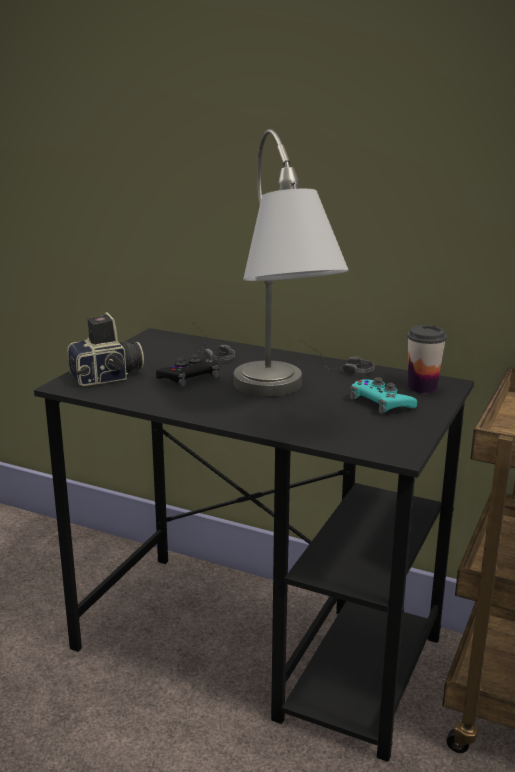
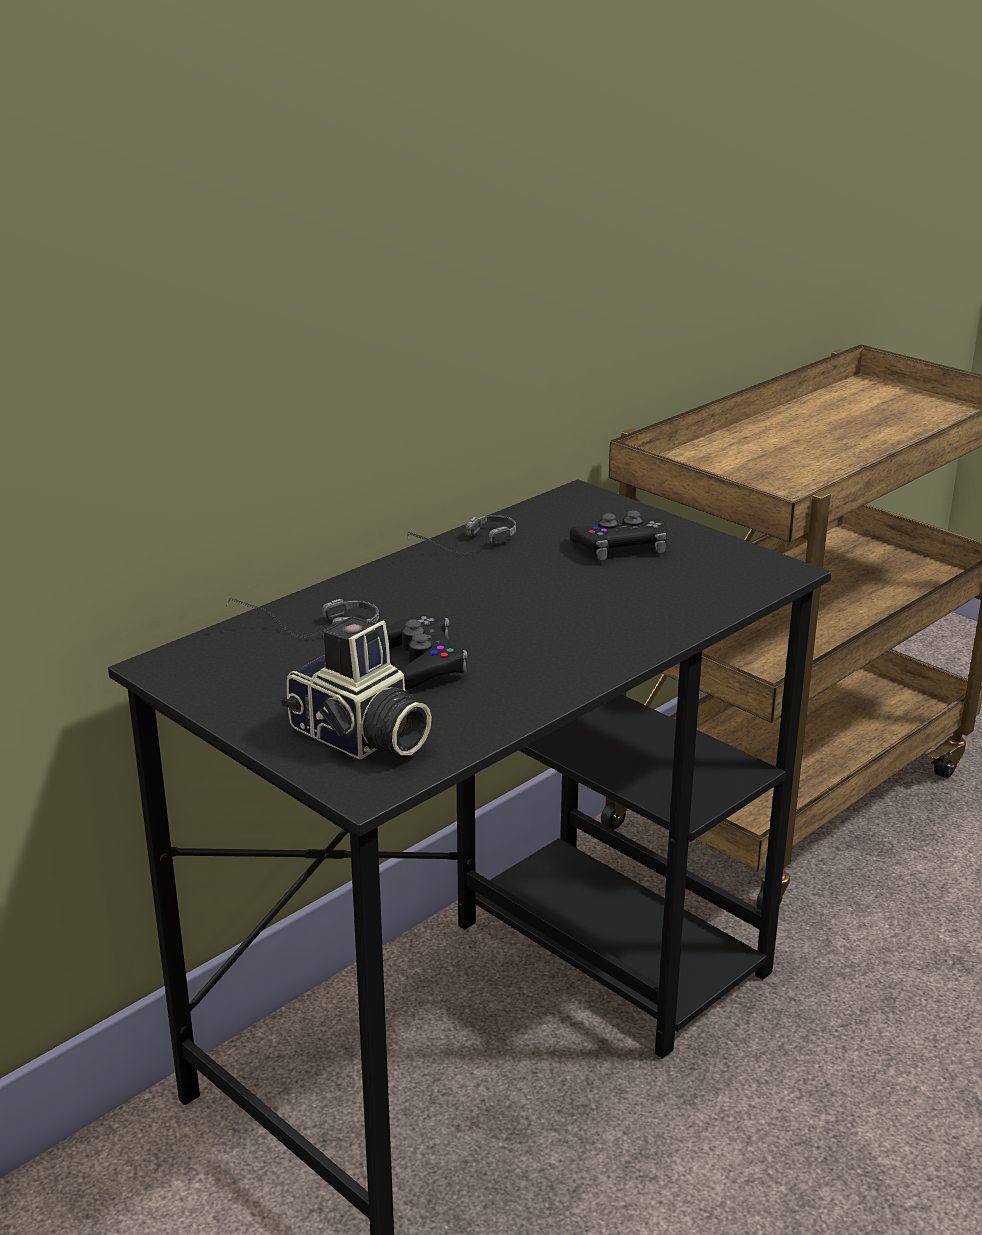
camera: 70 degrees left, 5 degrees up
(107, 377) = (359, 738): camera -> camera turned 135 degrees clockwise
(280, 401) = (573, 610): grey table lamp -> none
(381, 403) = (620, 547): turquoise game controller -> black game controller
(422, 387) = (582, 511): cup -> none

